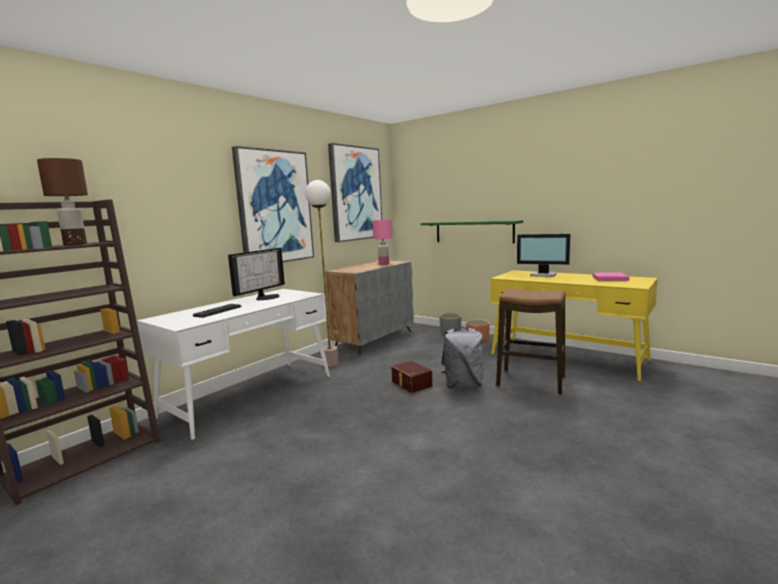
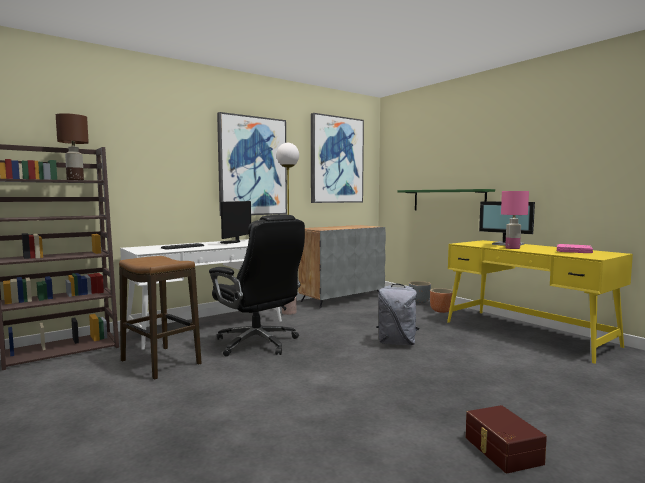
camera: 15 degrees right, 5 degrees down
(266, 297) = (232, 242): monitor -> monitor turned 150 degrees clockwise
(324, 409) = (258, 343): none -> black office chair
(384, 264) = (356, 227): pink table lamp -> pink table lamp (512, 248)
(411, 384) = (348, 335): brown storage box -> brown storage box (501, 450)
(530, 381) = (469, 348): stool -> stool (160, 362)

